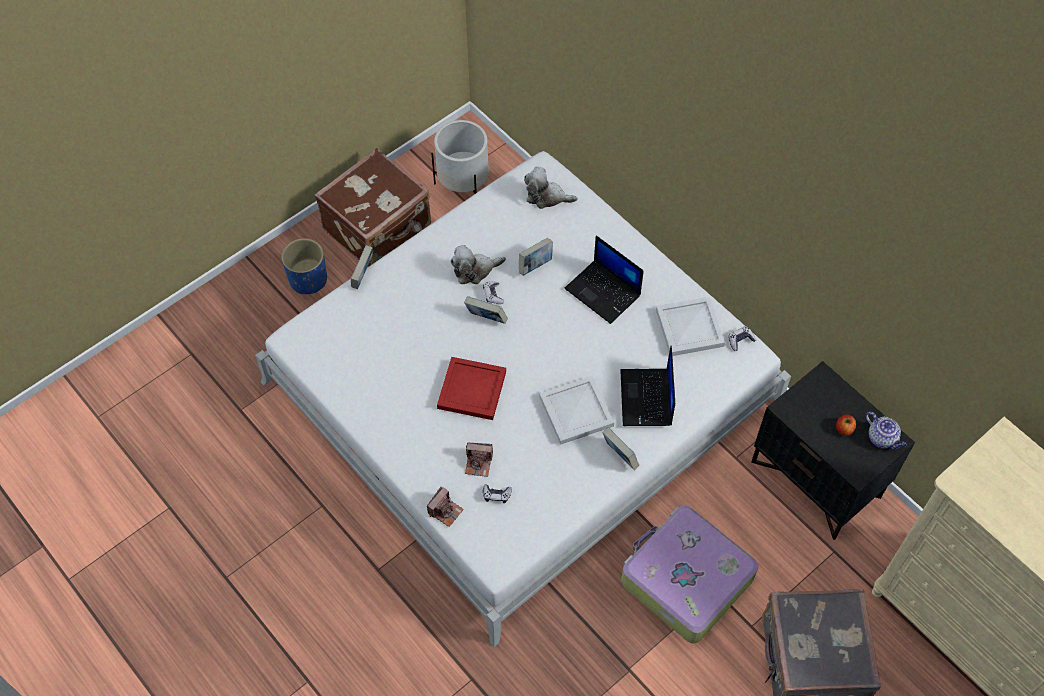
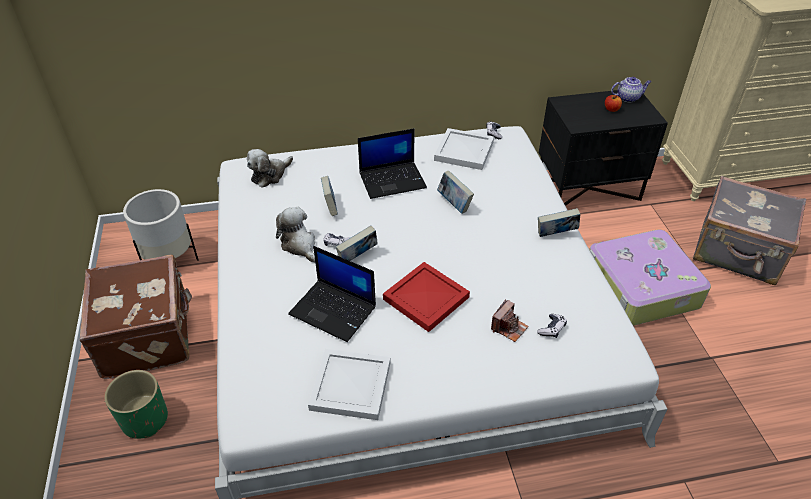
camera: 60 degrees left, 15 degrees down
(308, 280) = (145, 420): blue planter -> green planter
(363, 276) = (227, 327): book -> book (454, 204)
(445, 511) = (549, 375): camera -> none
(475, 270) = (299, 245): plush toy -> plush toy turned 135 degrees clockwise
(576, 410) = (495, 241): white tray -> white tray (350, 385)
(647, 399) = (512, 197): laptop -> laptop (334, 310)

